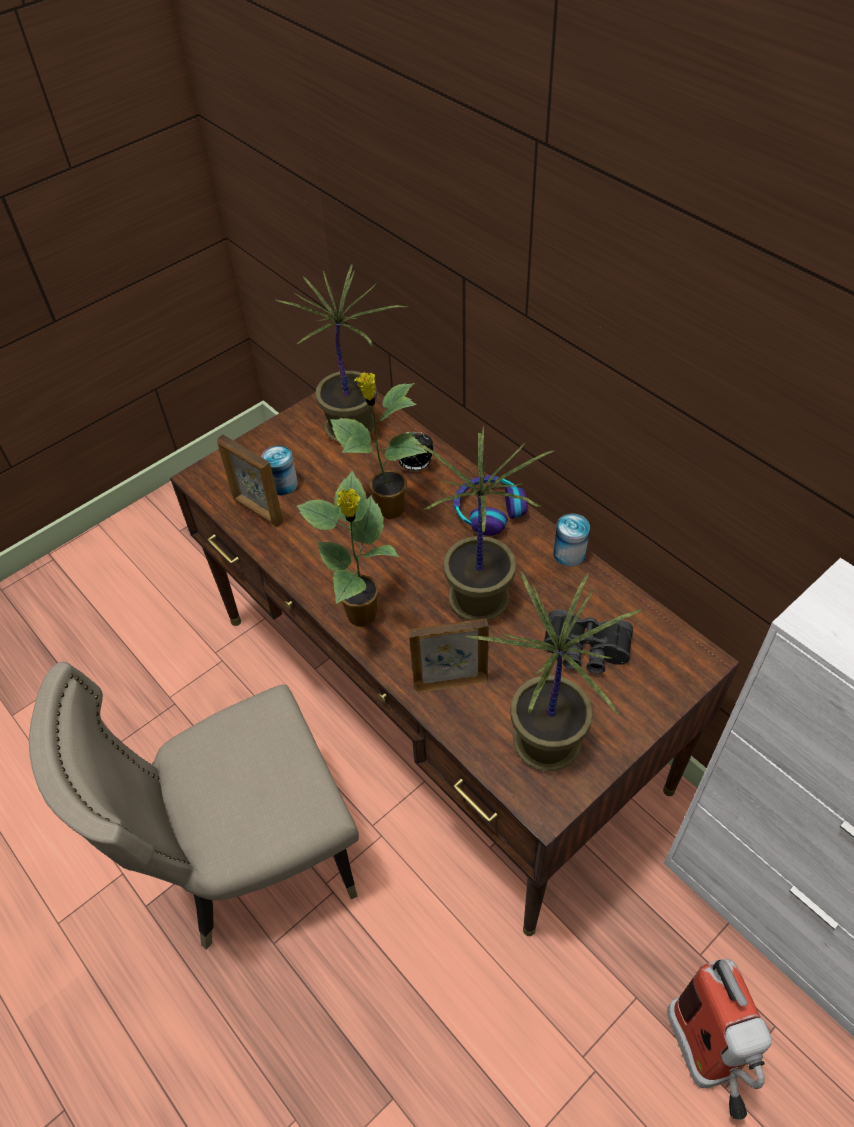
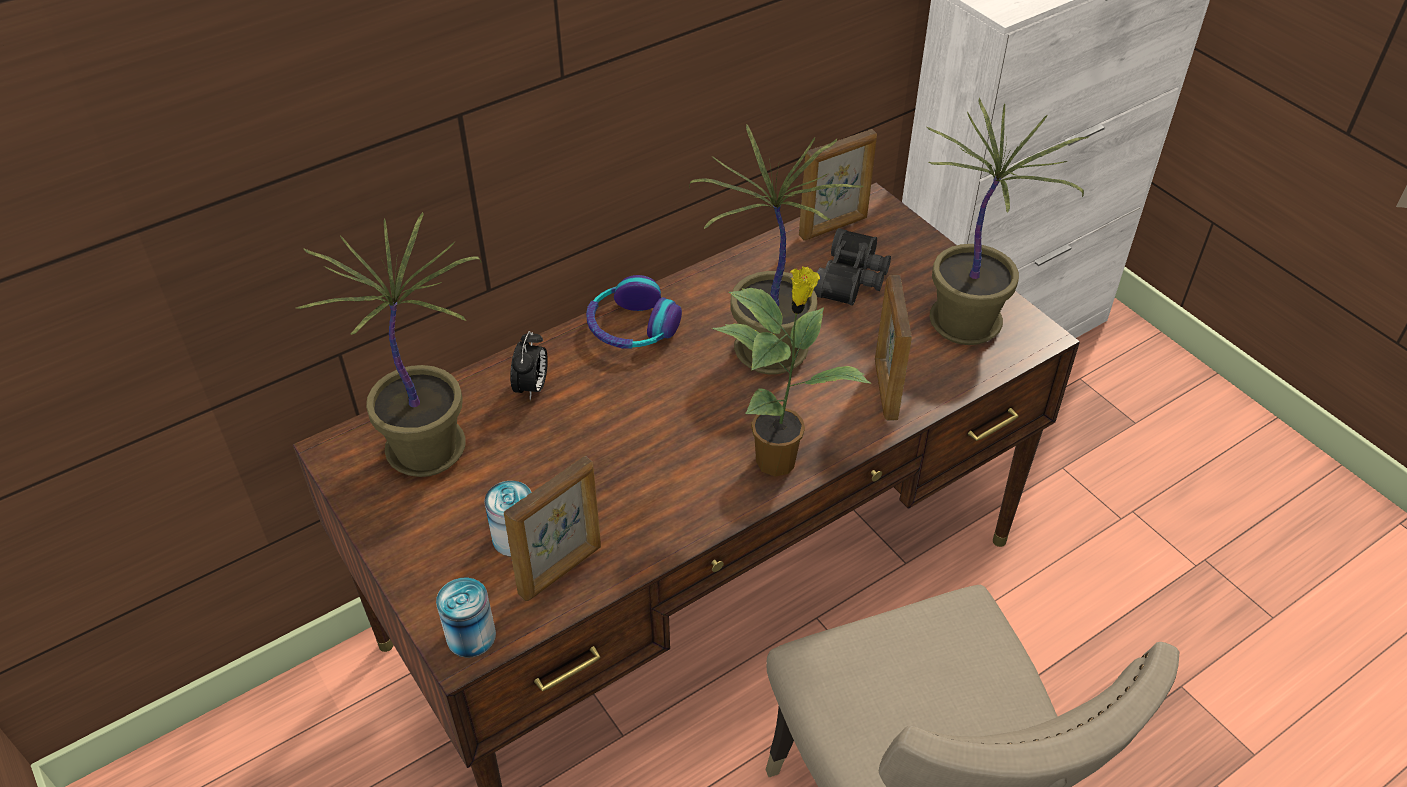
camera: 85 degrees left, 5 degrees down
(388, 509) = (601, 421): potted plant -> none
(569, 554) = (716, 270): can -> can (471, 636)
(655, 631) = (834, 227): none -> picture frame
(705, 1061) = (1114, 430): fire extinguisher -> none

